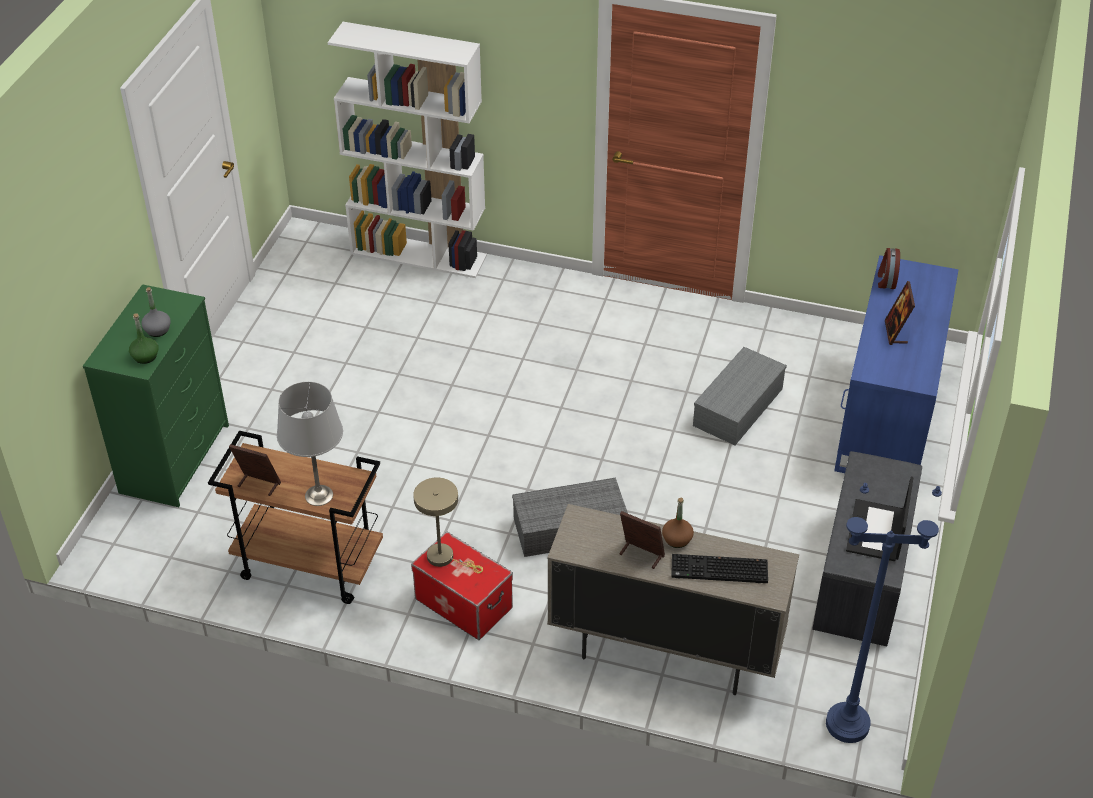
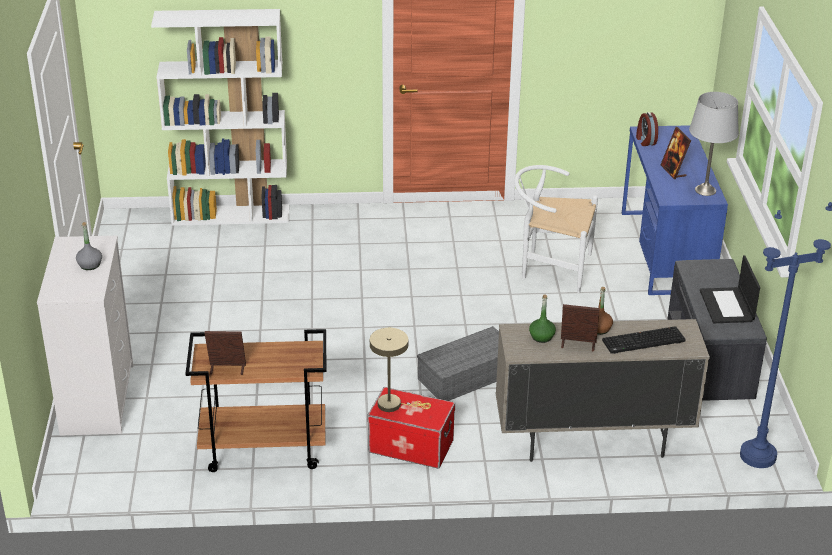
camera: 20 degrees left, 10 degrees down
(145, 356) = (91, 285): green bottle -> green bottle (542, 337)
(175, 458) = (97, 398): green dresser -> white dresser
(319, 496) = (284, 366): grey table lamp -> grey table lamp (705, 190)
(737, 405) = (550, 267): grey storage box -> white chair

